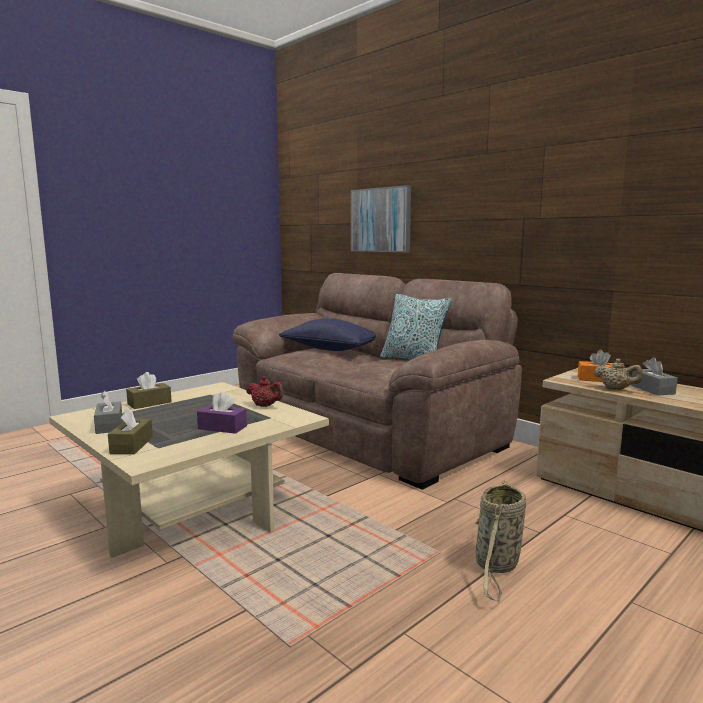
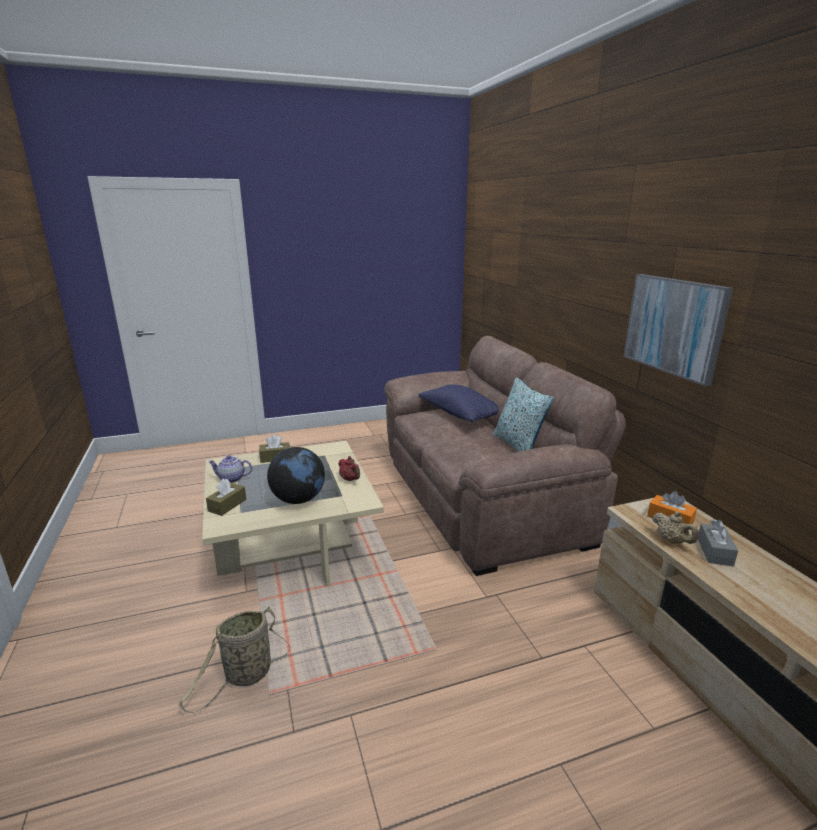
camera: 25 degrees right, 10 degrees up
(109, 426) = (231, 479): grey tissue box -> teapot
(222, 427) = (298, 499): purple tissue box -> globe
(381, 220) = (533, 290): picture -> picture (674, 326)
(496, 566) = (472, 680): basket -> basket (246, 676)

